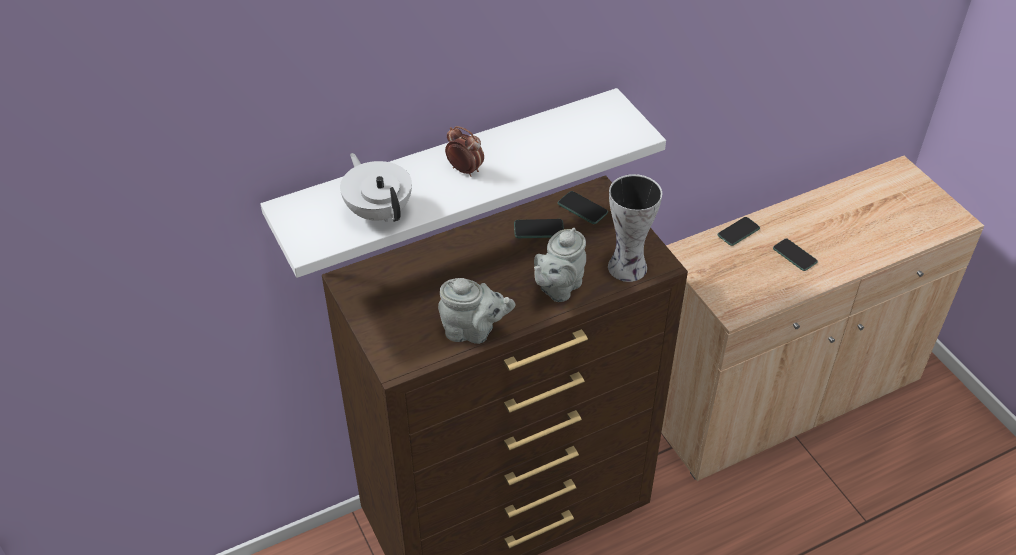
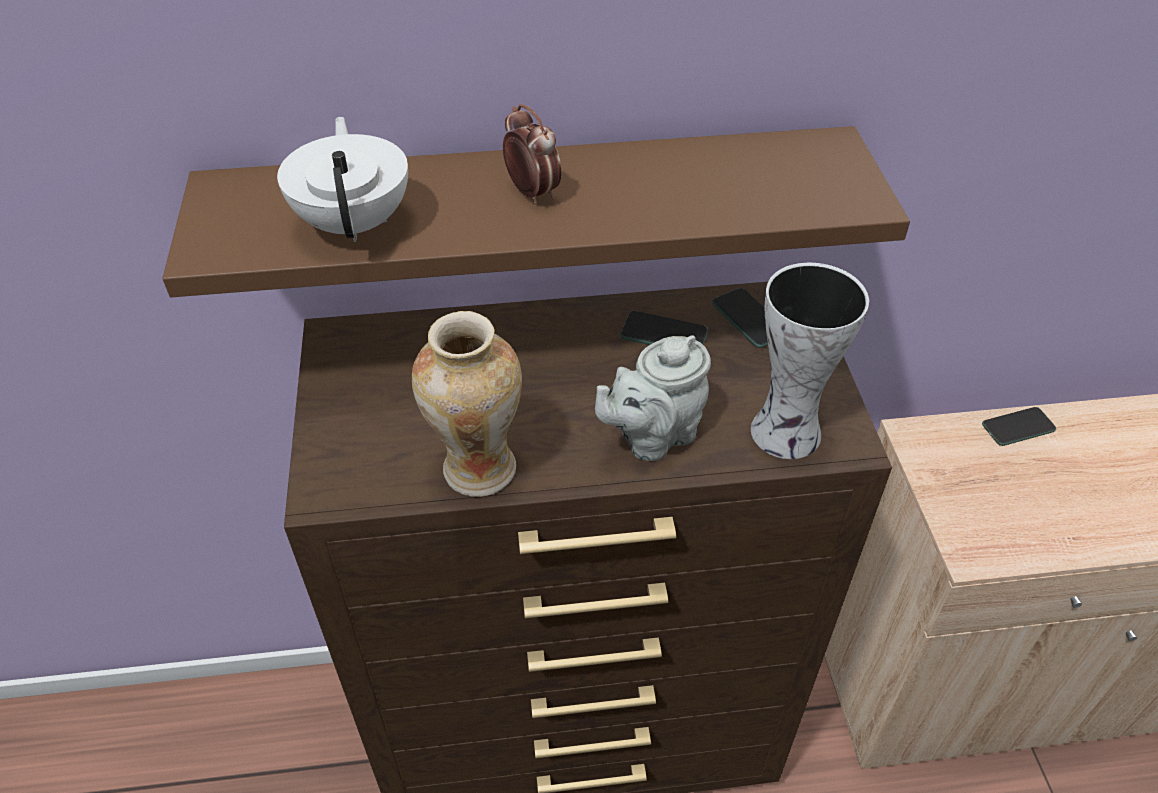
camera: 20 degrees right, 0 degrees up
(449, 173) = (534, 206): white shelf -> brown shelf
(473, 331) = (477, 470): grey teapot -> vase
(794, 255) = (1104, 488): phone -> none

